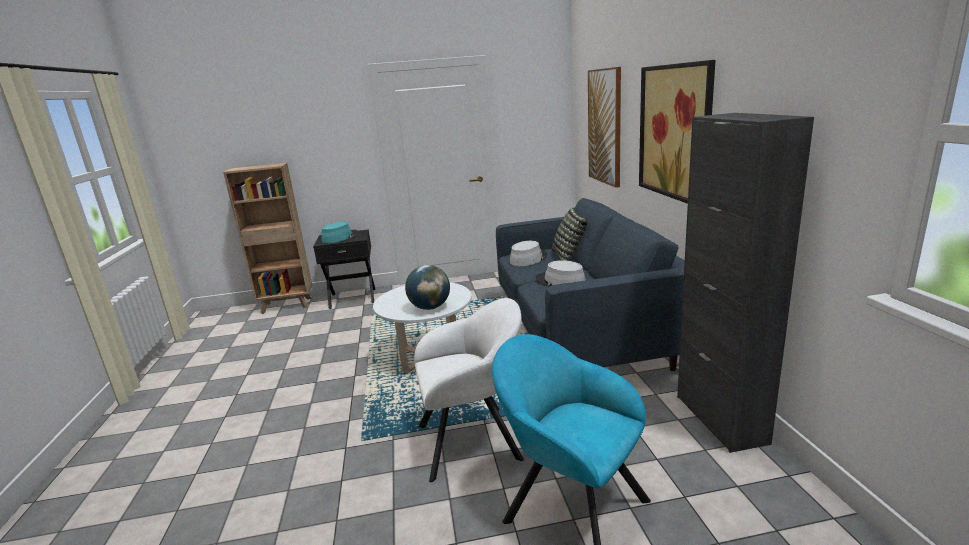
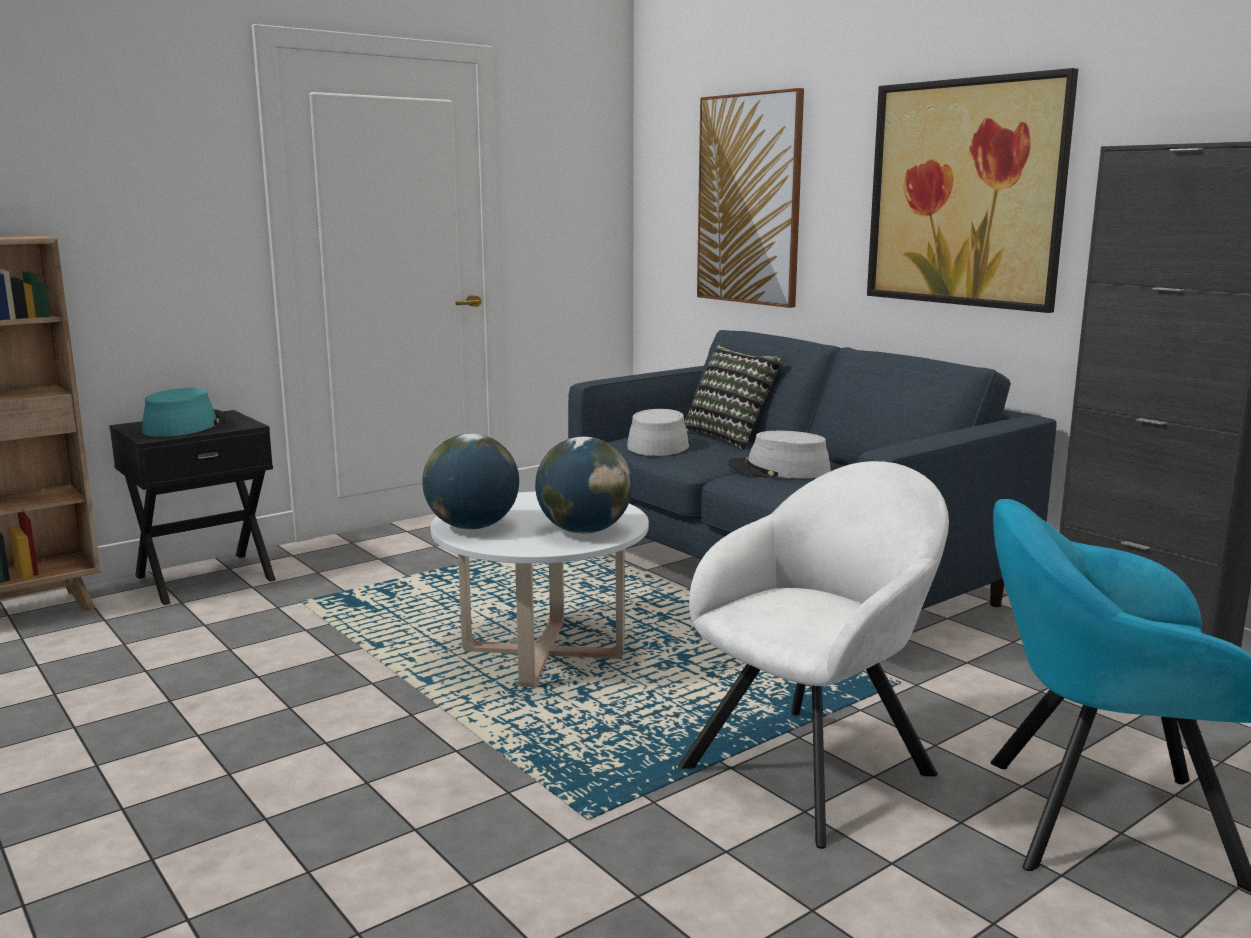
camera: 30 degrees left, 5 degrees down
(393, 299) = (473, 527): none -> globe

